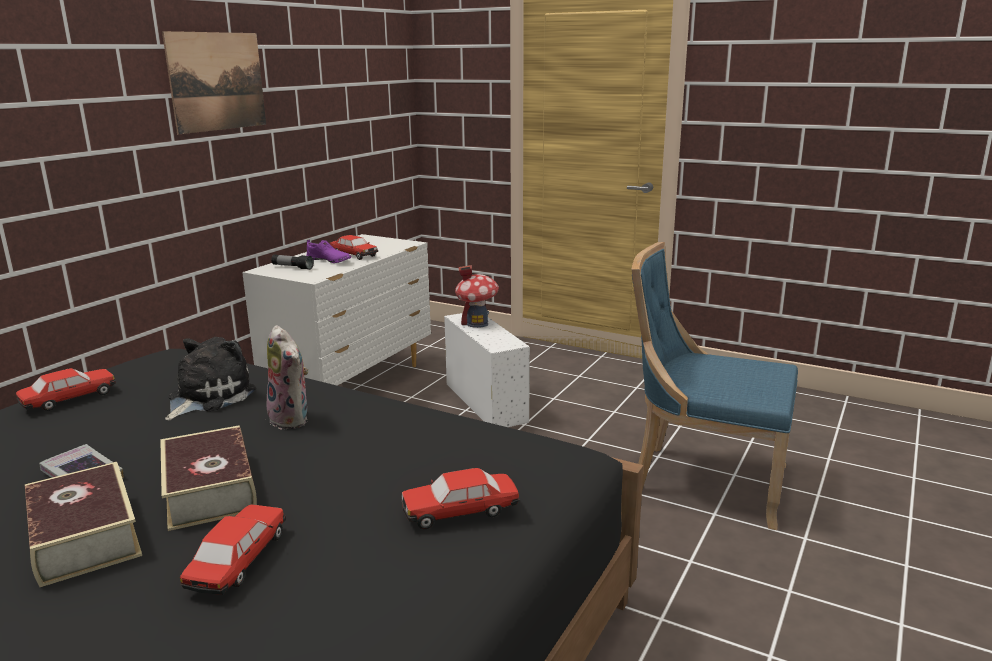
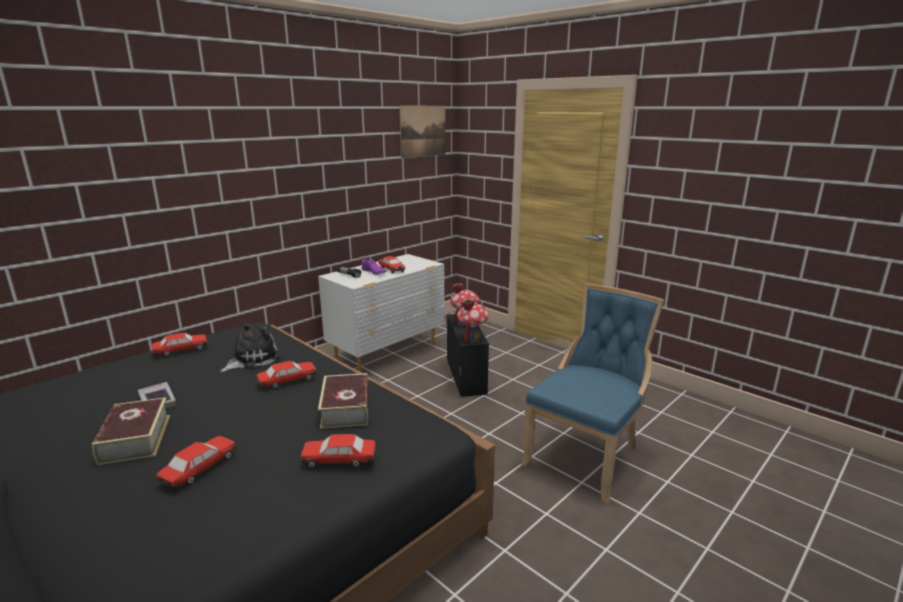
camera: 15 degrees right, 0 degrees up
(210, 490) = (214, 421): book -> book (346, 408)
(217, 81) = (308, 158): picture -> picture (423, 131)
(293, 419) = (287, 381): plush toy -> toy car
(484, 401) = (465, 375): white storage box -> black storage box
(502, 342) = (472, 338): none -> toy house
(703, 480) = (586, 456): blue chair -> blue chair turned 90 degrees clockwise

